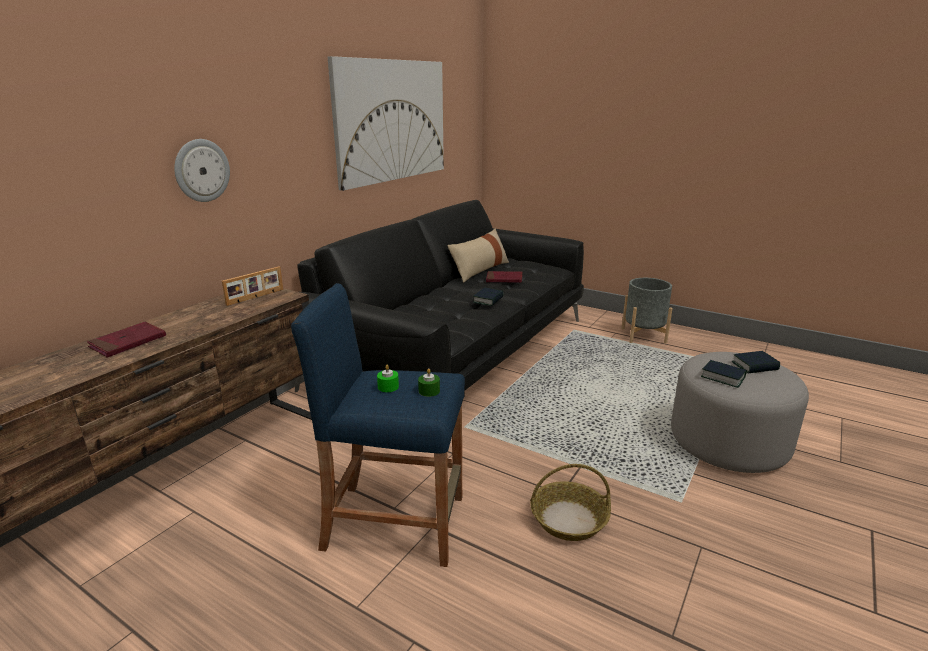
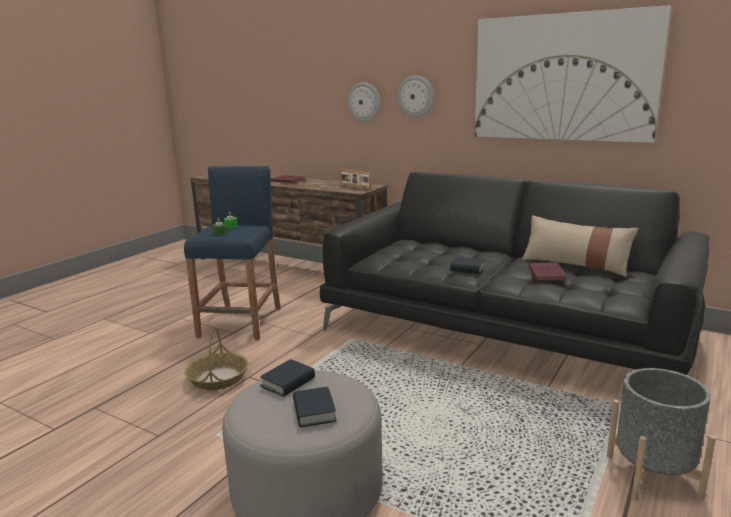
camera: 90 degrees right, 5 degrees down
(272, 153) = (416, 96): none -> wall clock

